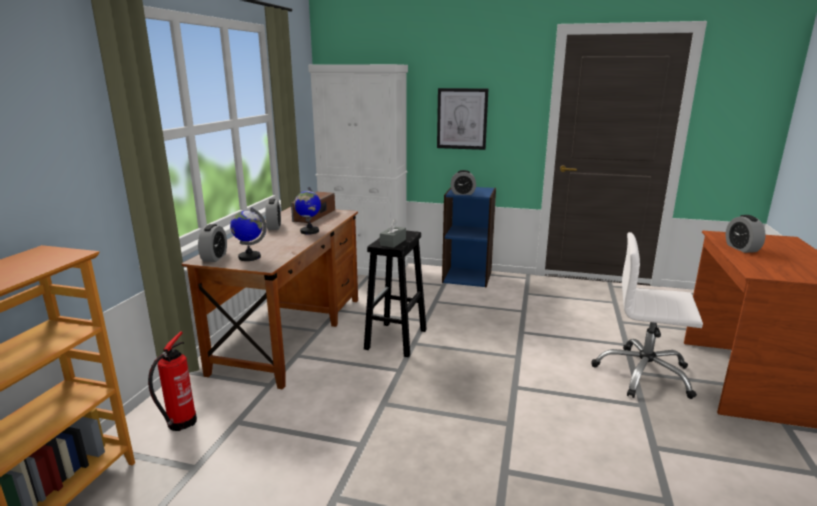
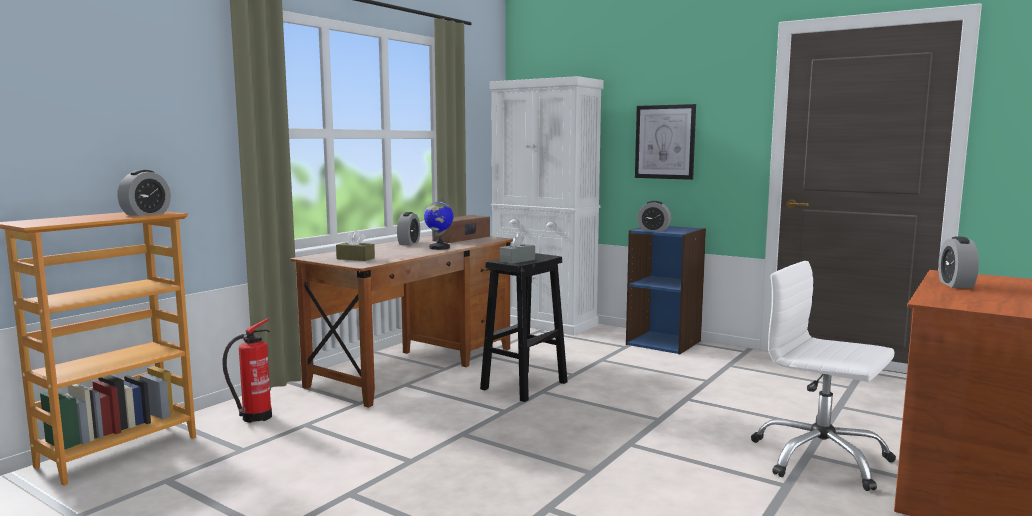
camera: 20 degrees right, 10 degrees down
(214, 257) = (324, 256): alarm clock -> alarm clock (146, 214)
(249, 257) = (355, 258): globe -> brown tissue box

